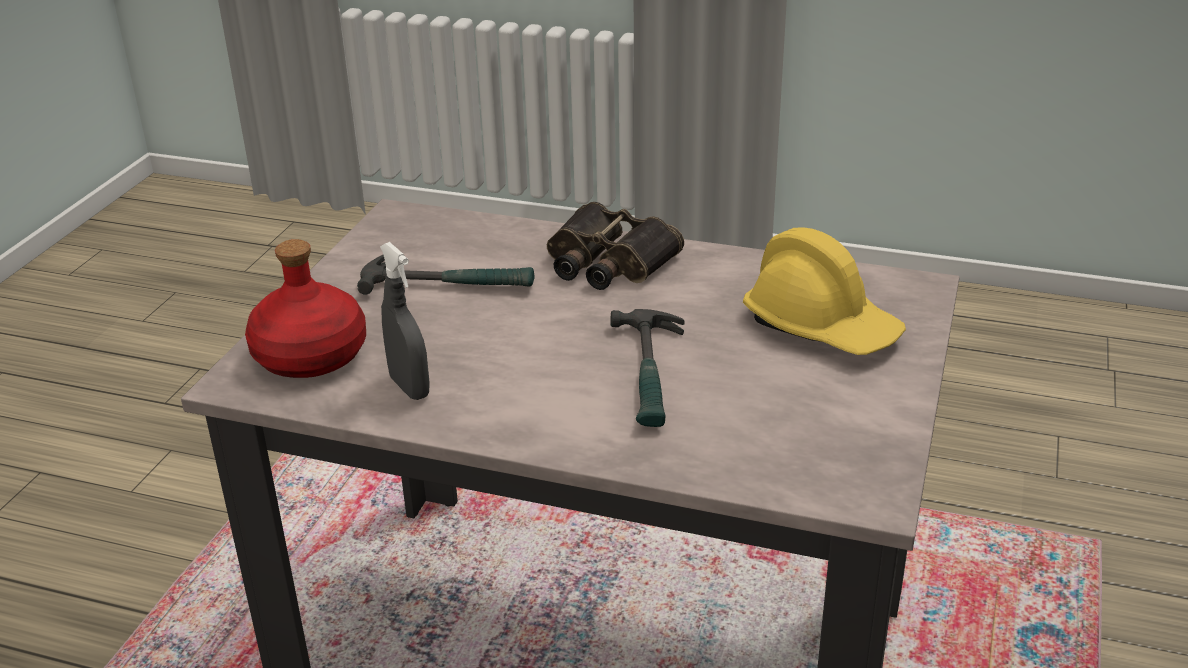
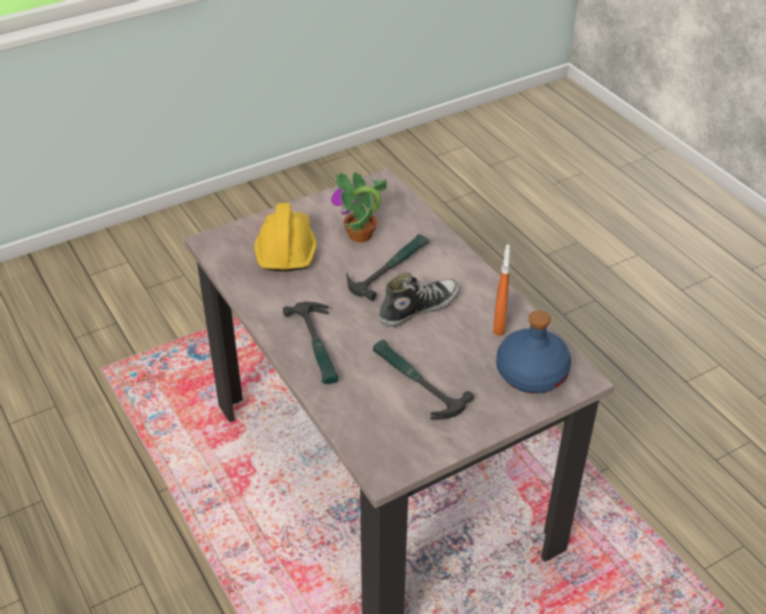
camera: 140 degrees left, 10 degrees up
(312, 356) = (530, 373): red bottle -> blue bottle
(409, 387) = (499, 324): grey spray bottle -> orange spray bottle
(544, 352) = (418, 308): none -> shoe
(607, 262) = (318, 346): binoculars -> hammer
(759, 395) = (360, 235): none -> potted plant

